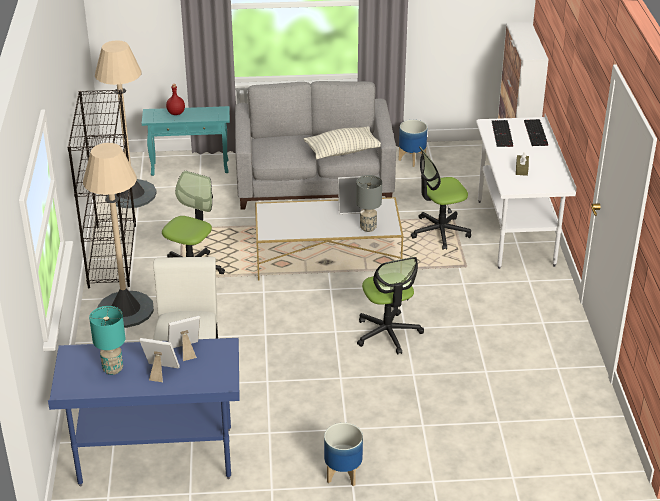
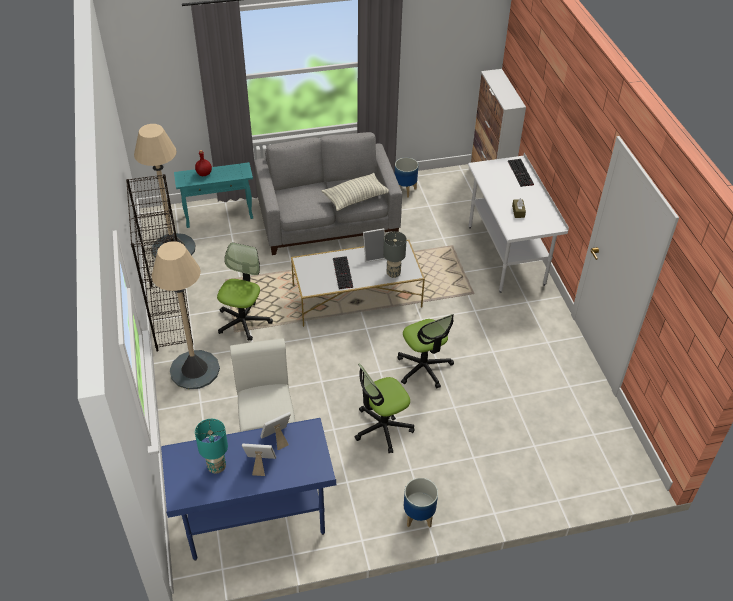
camera: 10 degrees left, 10 degrees up
(439, 232) = (444, 261): office chair -> office chair (382, 428)
(503, 134) = (494, 176): keyboard -> keyboard (343, 273)

